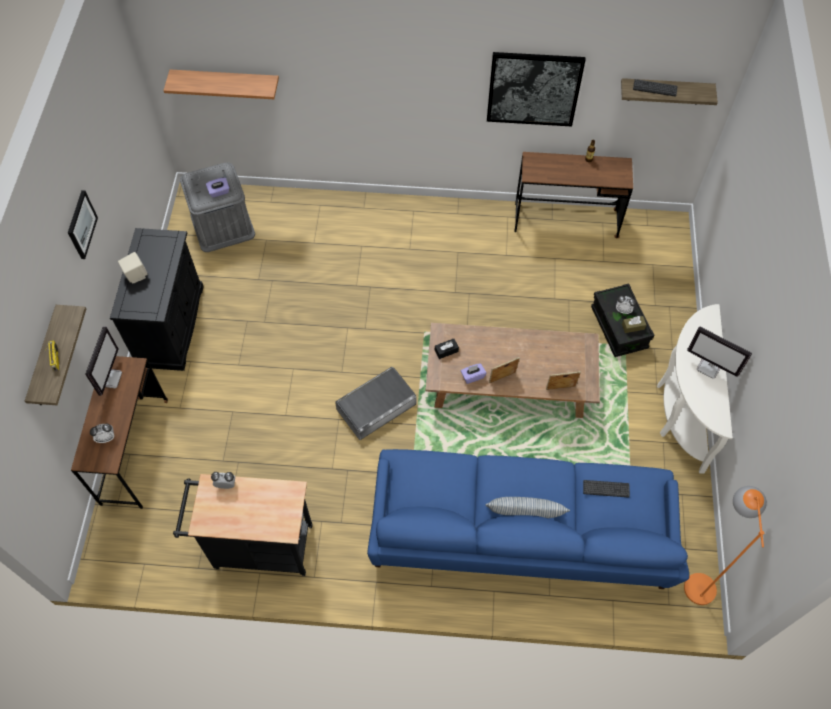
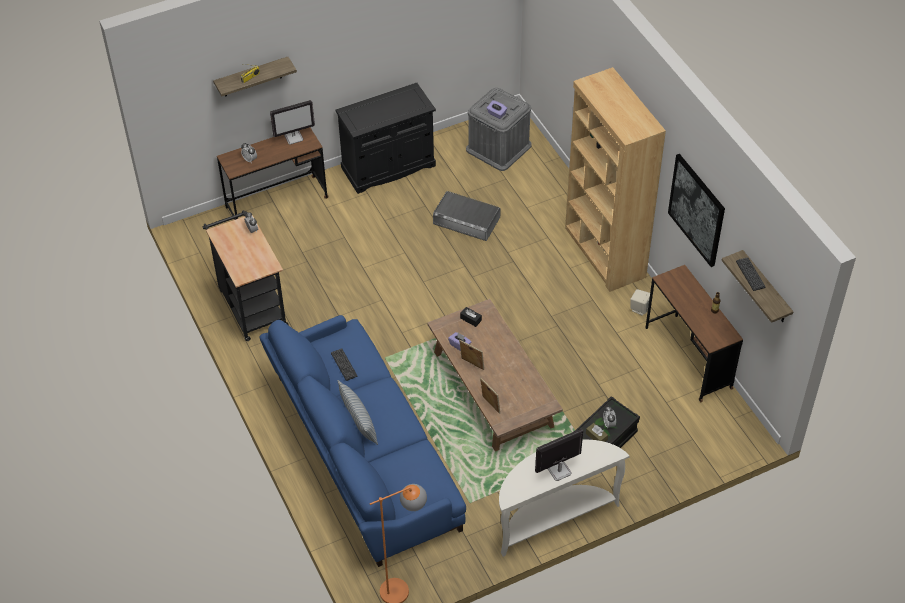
camera: 60 degrees right, 10 degrees down
(81, 224) = (355, 34): picture -> none
(136, 275) = (378, 103): beige speaker -> beige speaker (639, 308)
(226, 82) = (554, 45): shelf -> none
(376, 406) = (409, 316): grey storage box -> grey storage box (466, 220)
(411, 215) = (604, 253): none -> brown bookcase
(606, 489) = (414, 463): keyboard -> keyboard (344, 364)
(709, 367) = (558, 471): monitor -> monitor turned 60 degrees clockwise

